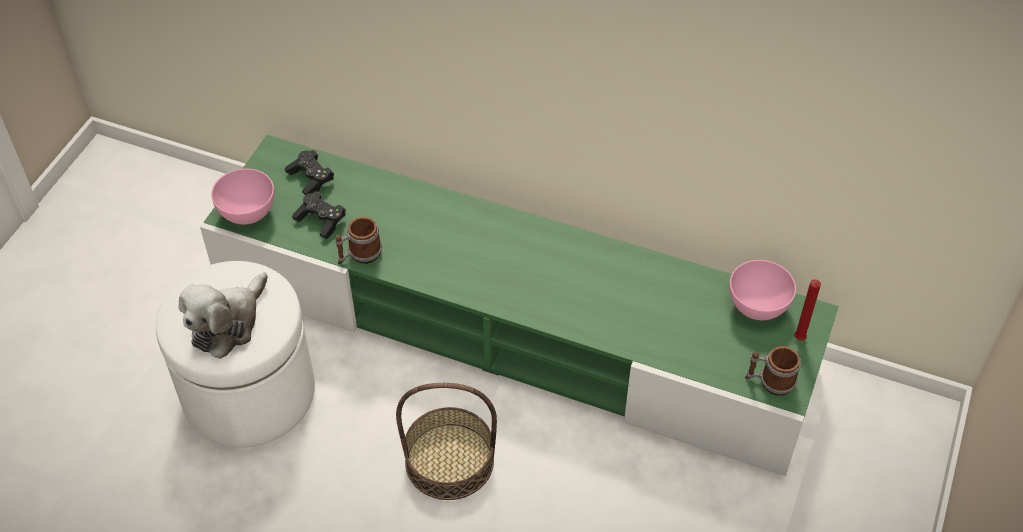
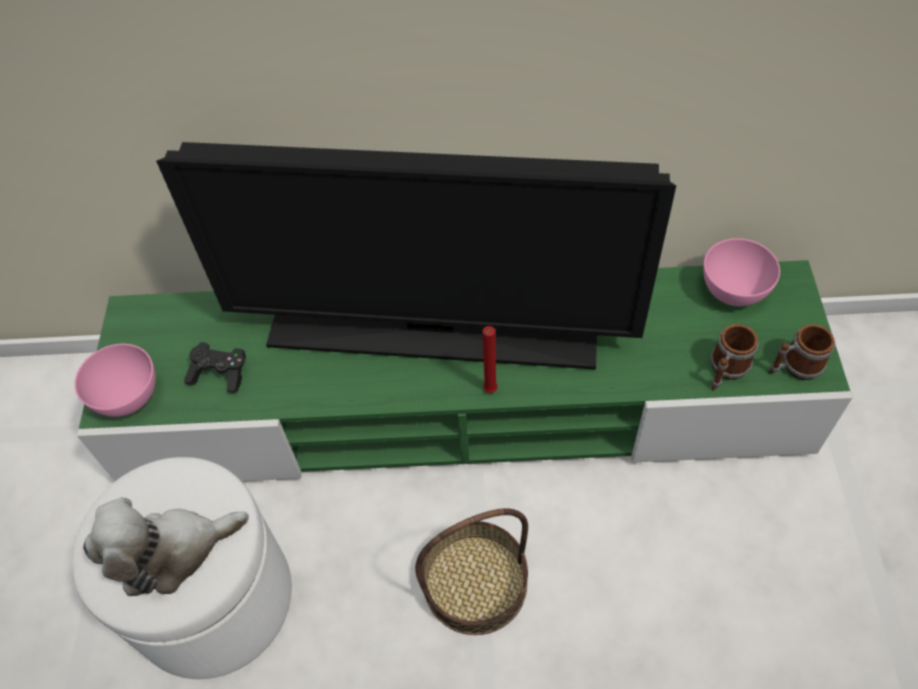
camera: 20 degrees left, 5 degrees up
(228, 323) = (171, 551): plush toy -> plush toy turned 60 degrees clockwise
(310, 179) = (185, 329): black game controller -> none
(359, 255) = (284, 397): mug -> mug (725, 370)
(496, 250) = (433, 334): none -> television
(798, 340) = (793, 310): red candle -> red candle (489, 392)

